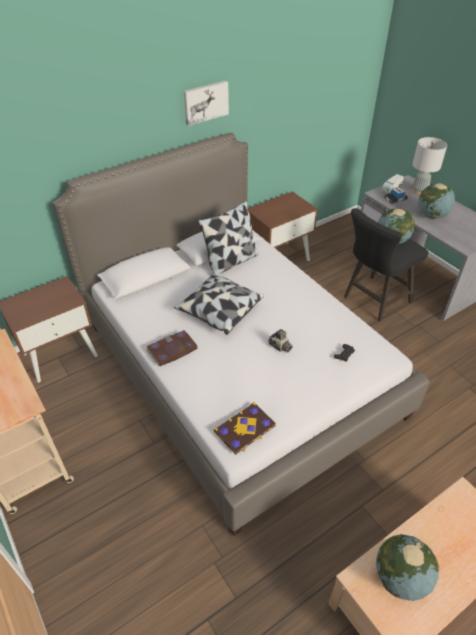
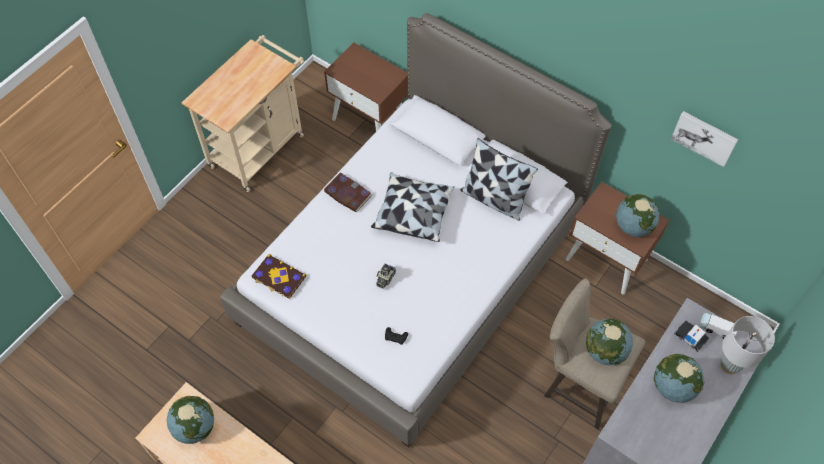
camera: 70 degrees right, 15 degrees up
(205, 102) = (584, 58): picture -> picture (705, 137)
(290, 206) = (633, 226): none -> globe
(373, 301) = (578, 383): black stool -> beige stool

